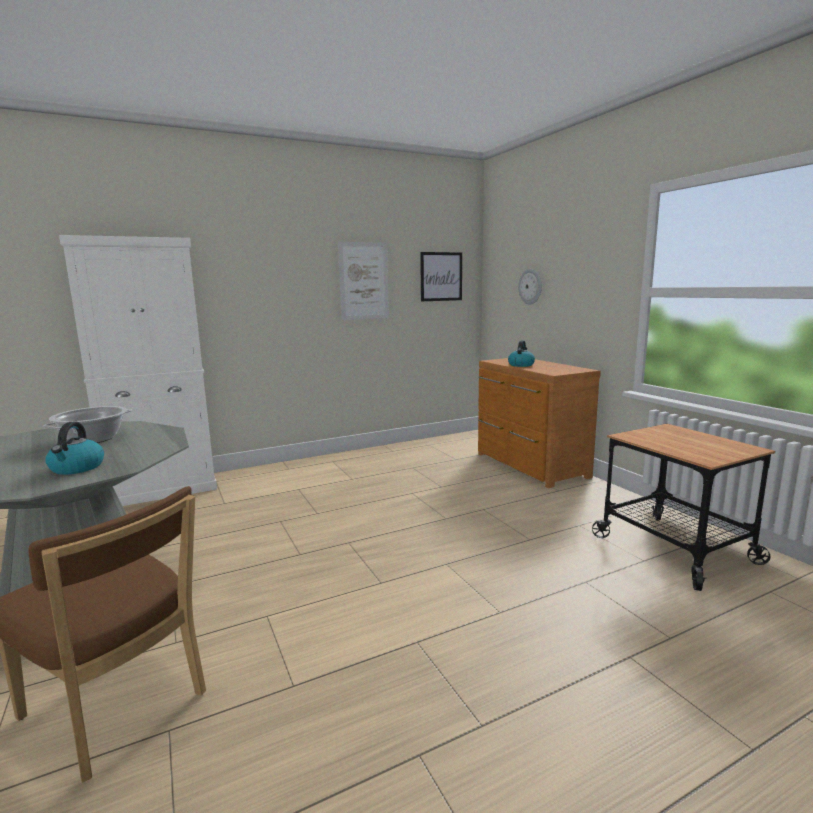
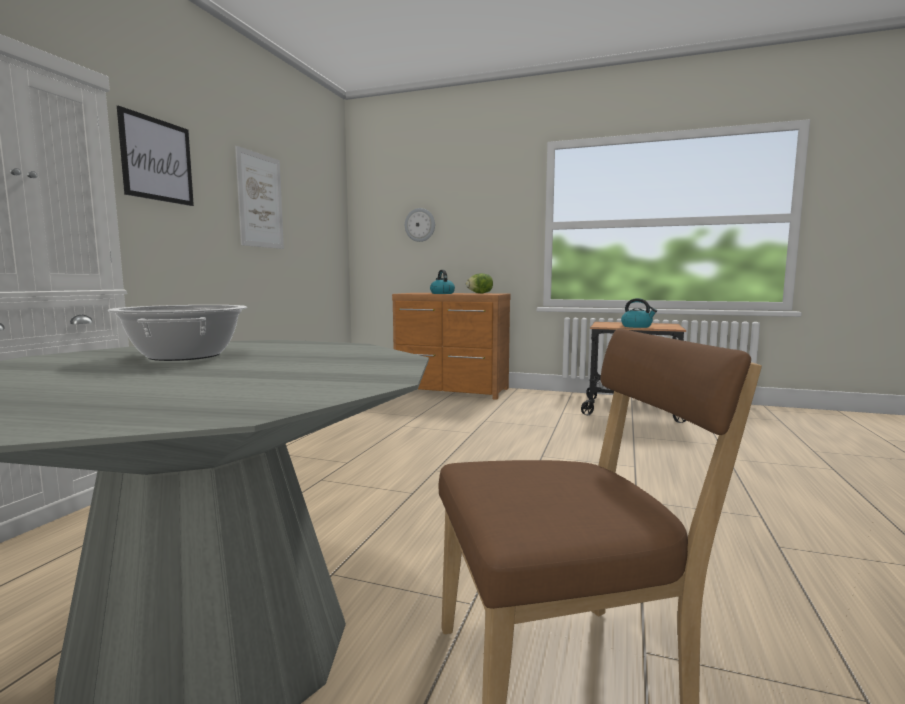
camera: 45 degrees left, 5 degrees down
(77, 468) = (327, 366): kettle -> kettle (637, 326)
(441, 276) = (321, 210): picture -> picture (157, 160)
(562, 367) = (479, 293): none -> lettuce

